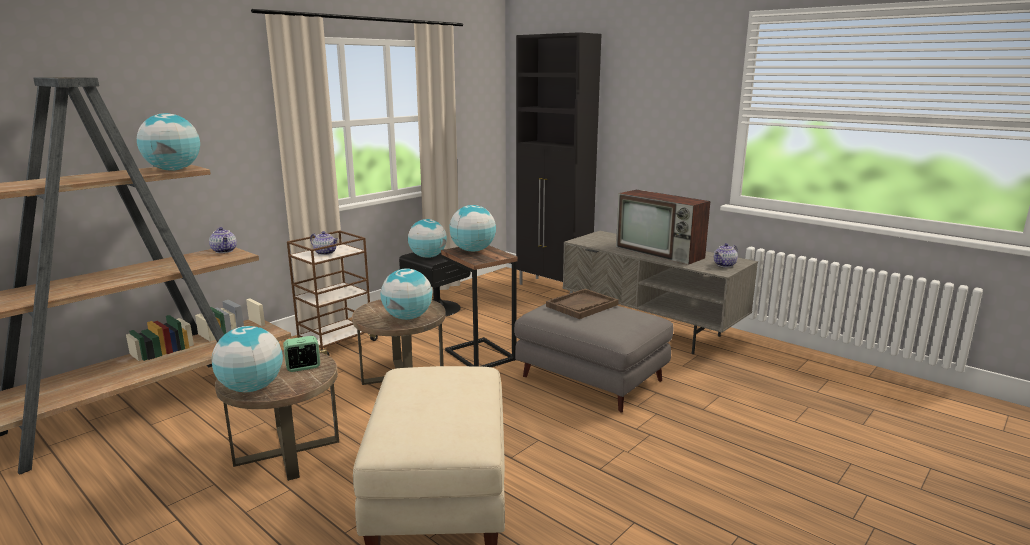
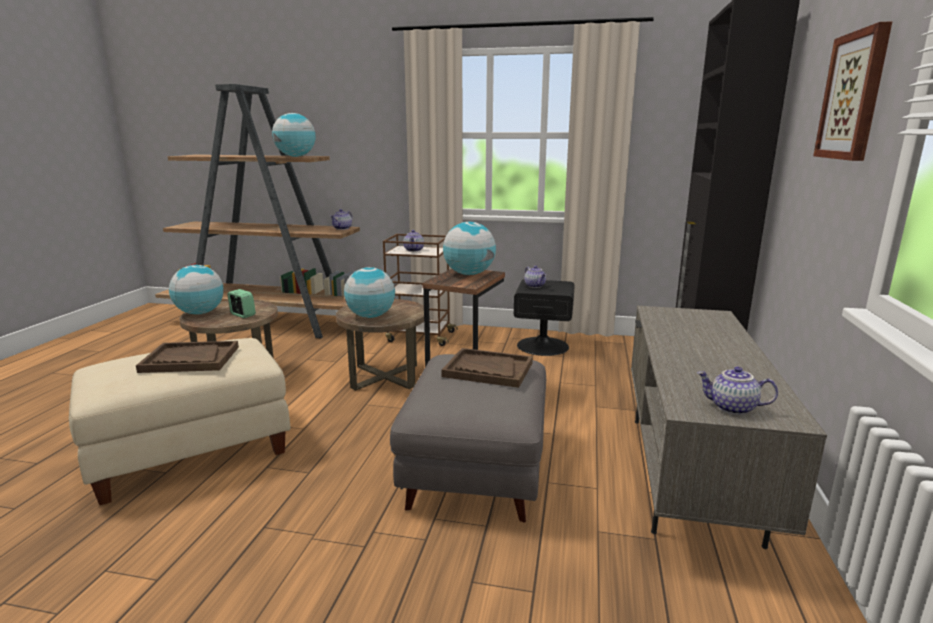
camera: 60 degrees right, 0 degrees up
(427, 257) = (535, 286): globe -> teapot
(443, 393) = (190, 359): none -> brown tray
(661, 253) = (701, 356): television -> none
(680, 100) = (854, 96): none -> picture

